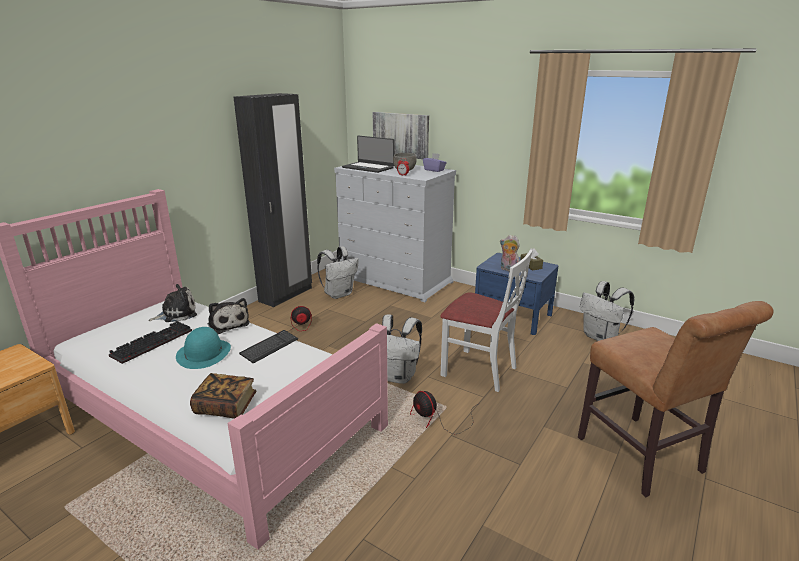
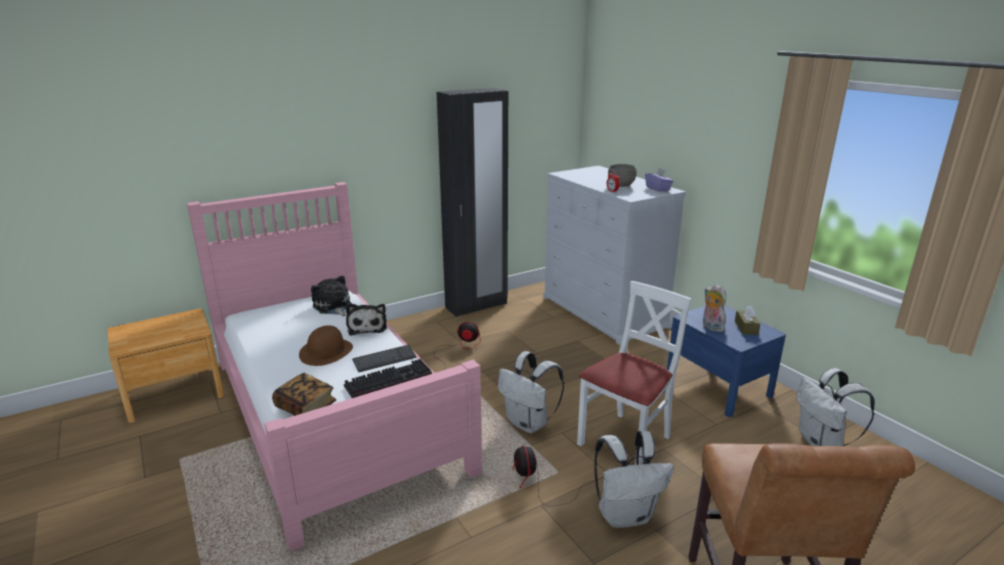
camera: 25 degrees right, 0 degrees up
(152, 342) = (294, 330): keyboard -> keyboard (389, 379)
(177, 314) = (333, 307): plush toy -> plush toy turned 120 degrees counterclockwise
(204, 353) = (326, 351): turquoise hat -> brown hat
(339, 294) = (530, 316): white backpack -> white backpack (626, 515)
(368, 167) = (584, 177): laptop -> none
(401, 135) = (634, 141): picture -> none
(479, 370) = (626, 442): white chair -> white chair turned 105 degrees counterclockwise

